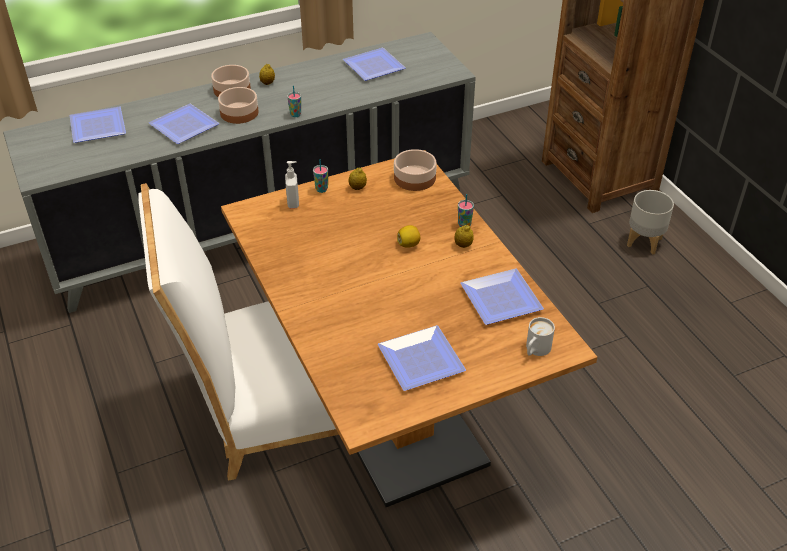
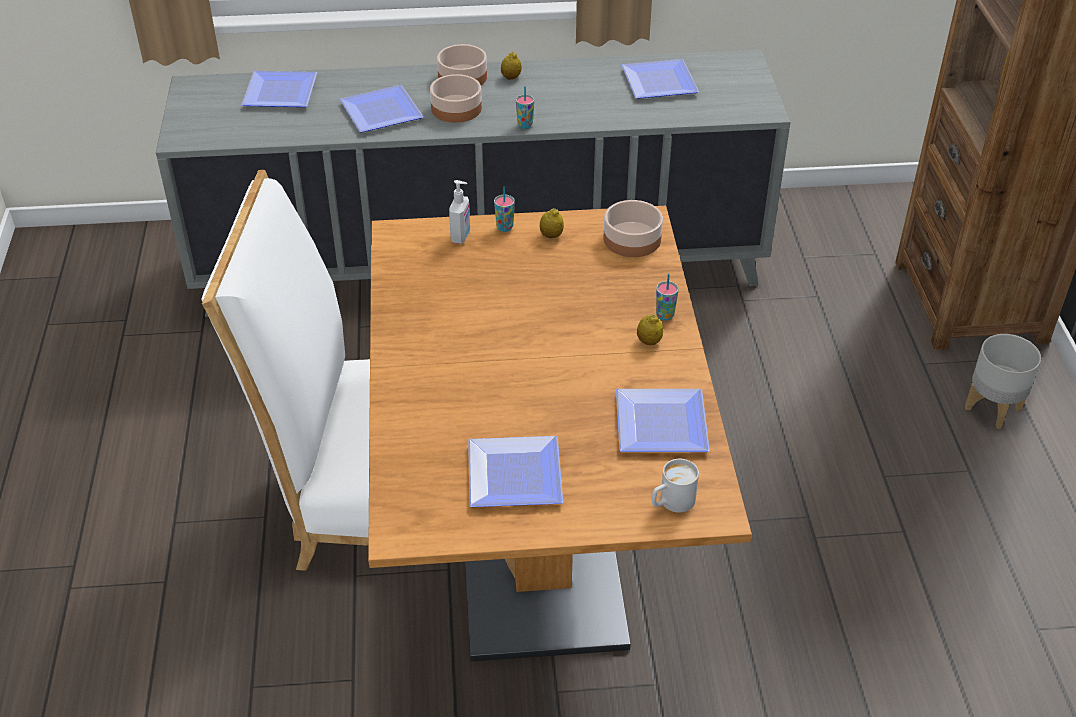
camera: 20 degrees right, 0 degrees up
(409, 244) = (578, 323): lemon -> none

